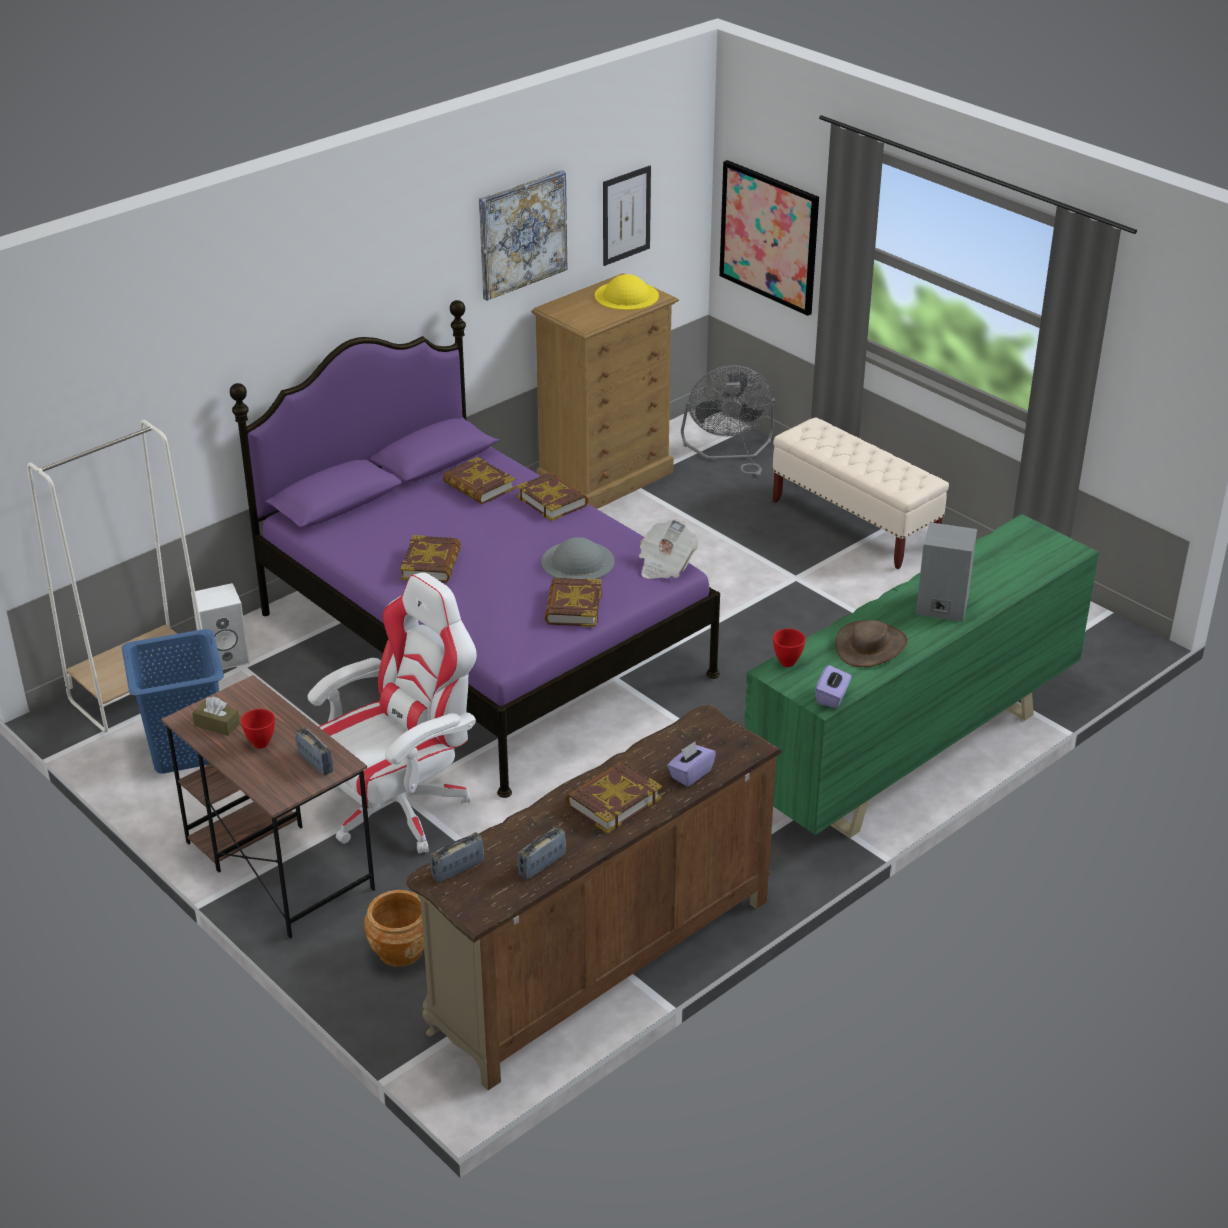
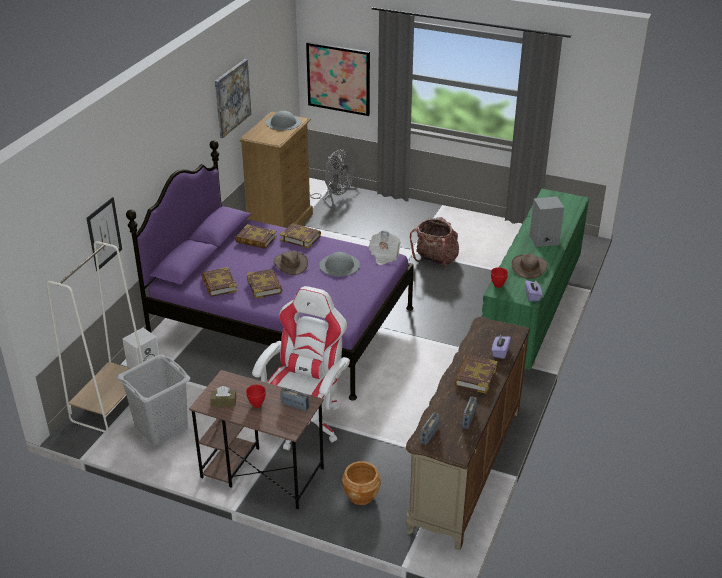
camera: 25 degrees left, 0 degrees up
(187, 750) = (162, 427): blue laundry basket -> grey laundry basket
(500, 539) = (290, 264): none -> brown hat
(573, 607) = (356, 288): book -> book (219, 285)
(626, 215) = (269, 79): picture -> picture (104, 234)
(626, 295) = (283, 122): yellow hat -> grey hat
(732, 452) = (334, 197): grey fan -> grey fan turned 150 degrees clockwise
(823, 605) = (435, 261): none -> backpack
(854, 524) = (420, 218): beige bench -> none

